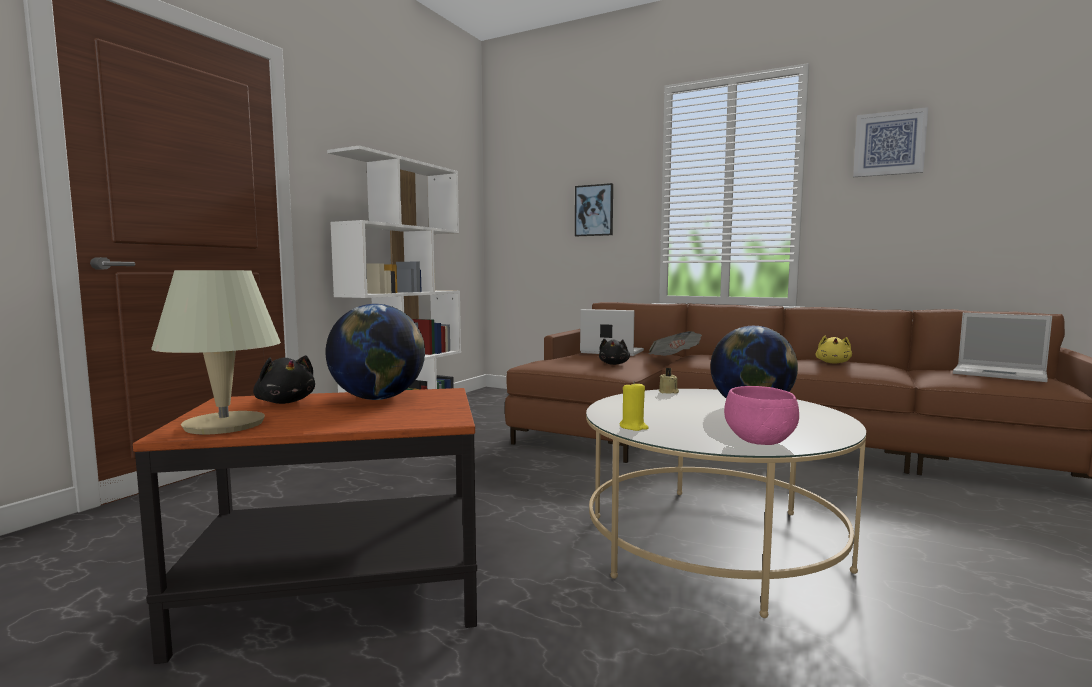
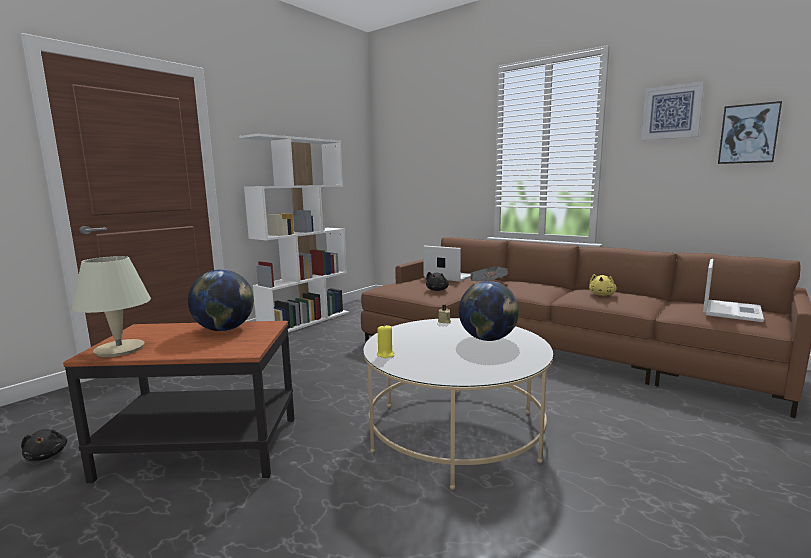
camera: 10 degrees right, 5 degrees up
(285, 402) = (169, 330): black plush toy -> black plush toy (47, 455)
(594, 210) = (447, 164): picture -> picture (748, 134)
(761, 442) = (457, 373): pink bowl -> none
(1001, 374) = (731, 310): laptop -> laptop turned 105 degrees counterclockwise

